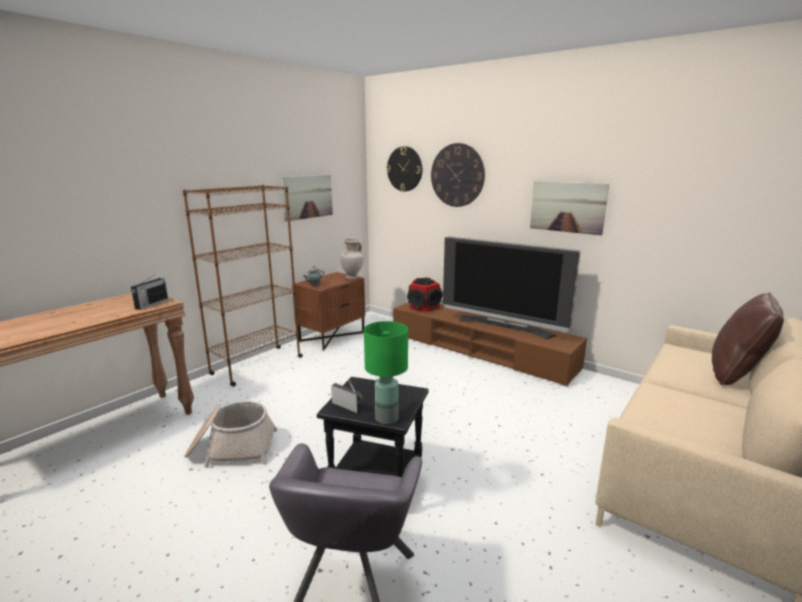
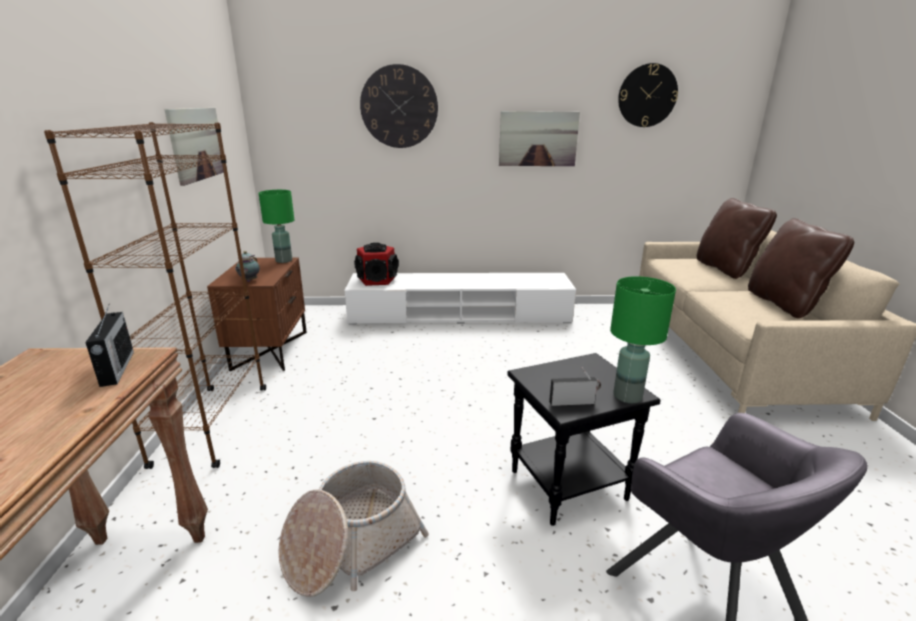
camera: 40 degrees left, 5 degrees up
(352, 278) = (284, 261): beige vase -> green table lamp
(404, 169) = (314, 100): wall clock -> wall clock (647, 95)
(480, 351) = (460, 315): brown tv stand -> white tv stand
(504, 326) = (488, 280): television -> none
(727, 424) = (784, 304): none -> brown pillow

